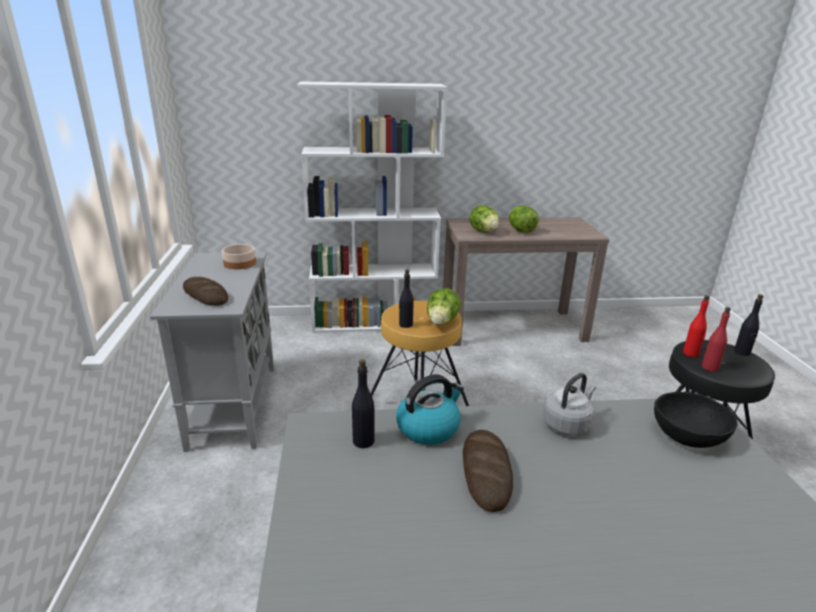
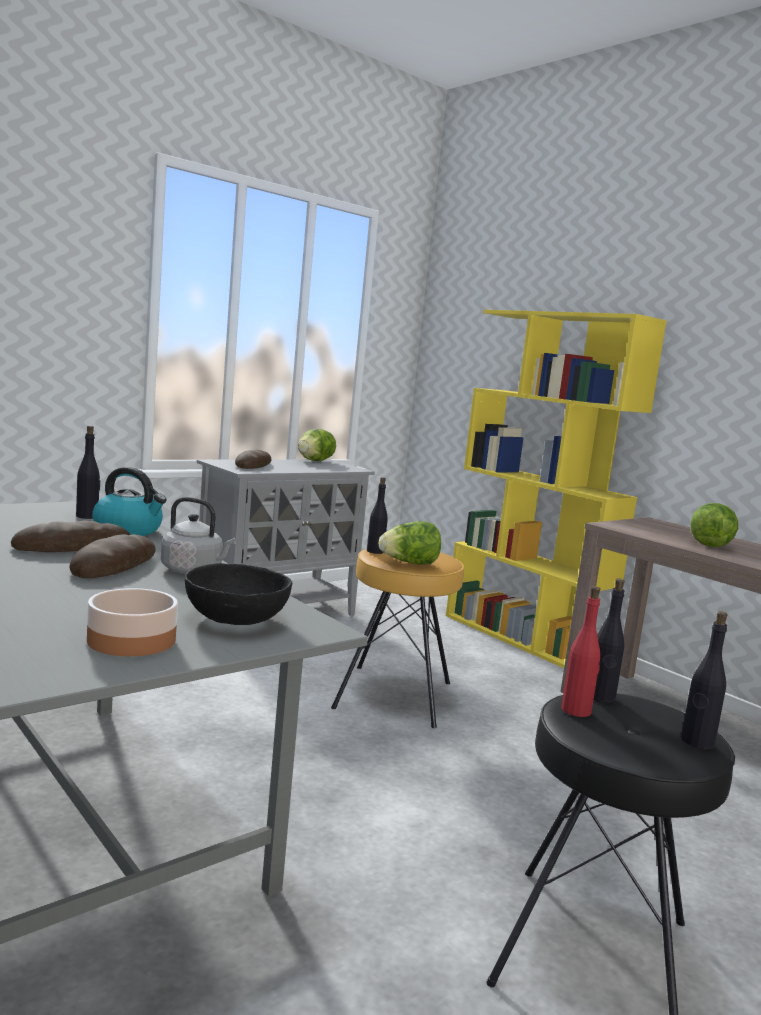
camera: 55 degrees right, 15 degrees down
(240, 263) = (333, 467): bowl -> bowl (133, 640)
(374, 322) = (523, 639): white bookcase -> yellow bookcase
(483, 231) = (650, 530): lettuce -> lettuce (314, 461)
(550, 461) = (114, 565): none -> bread
(691, 353) = (600, 697): red bottle -> black bottle

